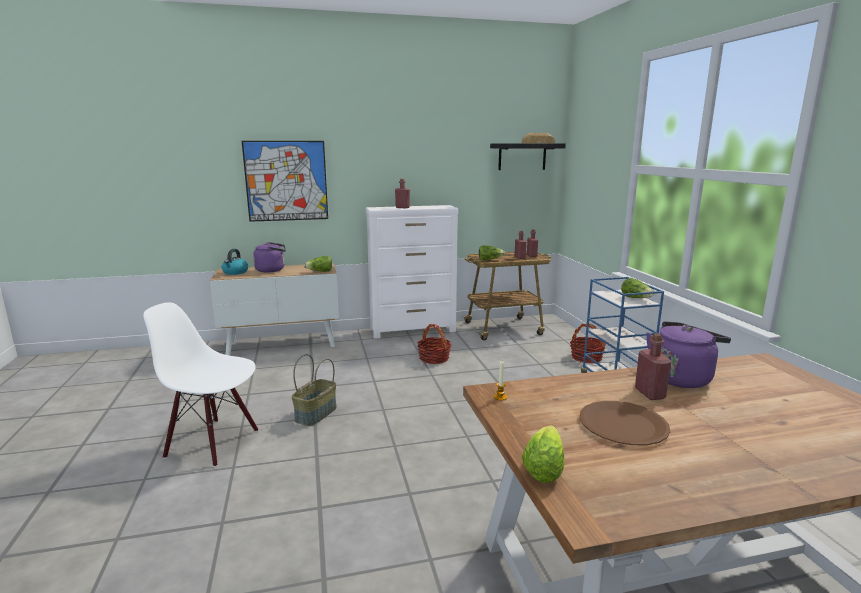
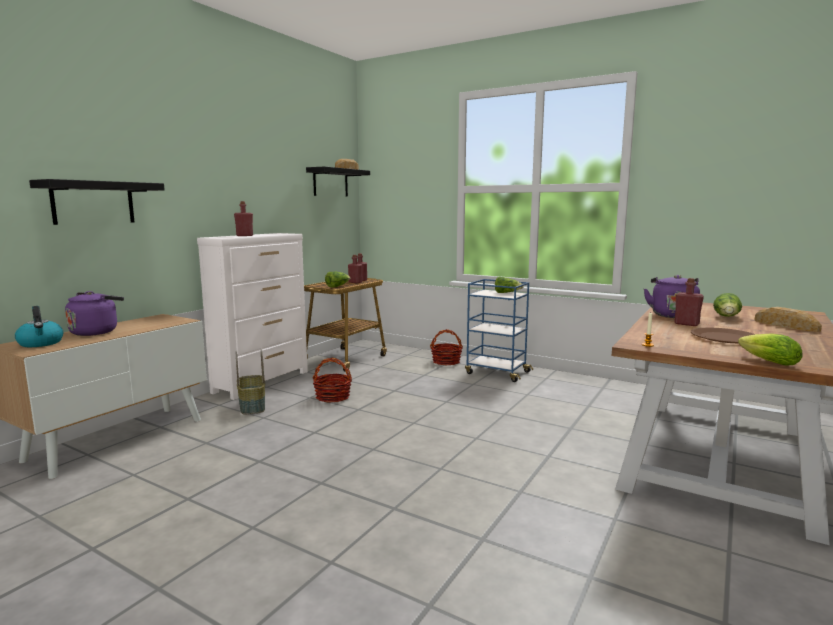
camera: 45 degrees left, 5 degrees down
(213, 442) = (252, 558): white chair -> none
(286, 181) = (93, 203): picture -> black shelf
(316, 414) = (317, 479): basket -> basket (253, 406)
(320, 272) = (175, 322): lettuce -> lettuce (727, 317)
(802, 448) = (785, 325): none -> bread

